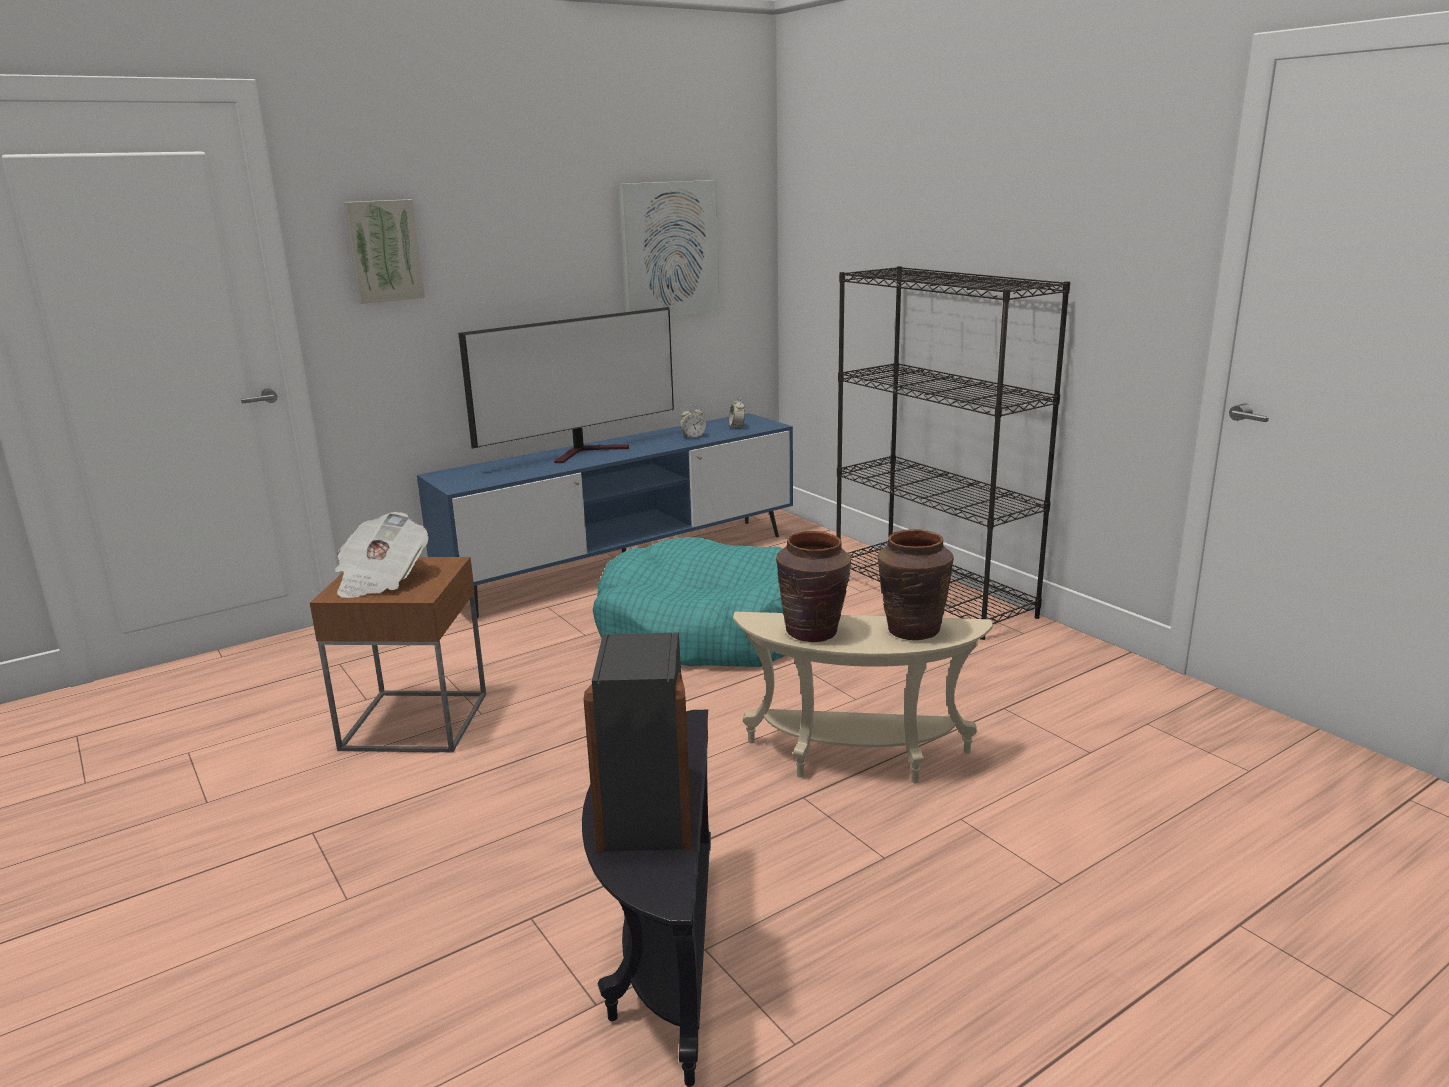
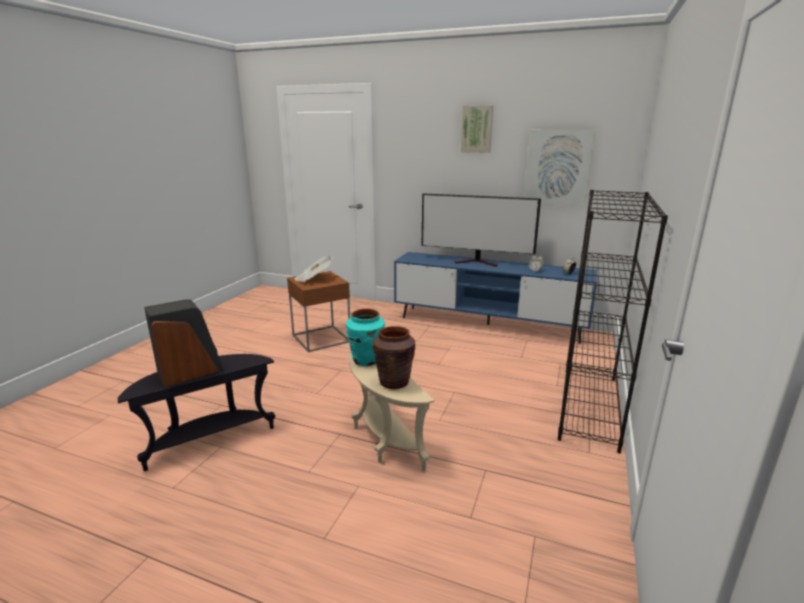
camera: 55 degrees right, 0 degrees up
(384, 251) = (409, 154): picture -> picture (477, 129)
(705, 631) = (455, 362): turquoise dog bed -> none
(812, 632) = (366, 360): brown vase -> turquoise vase

